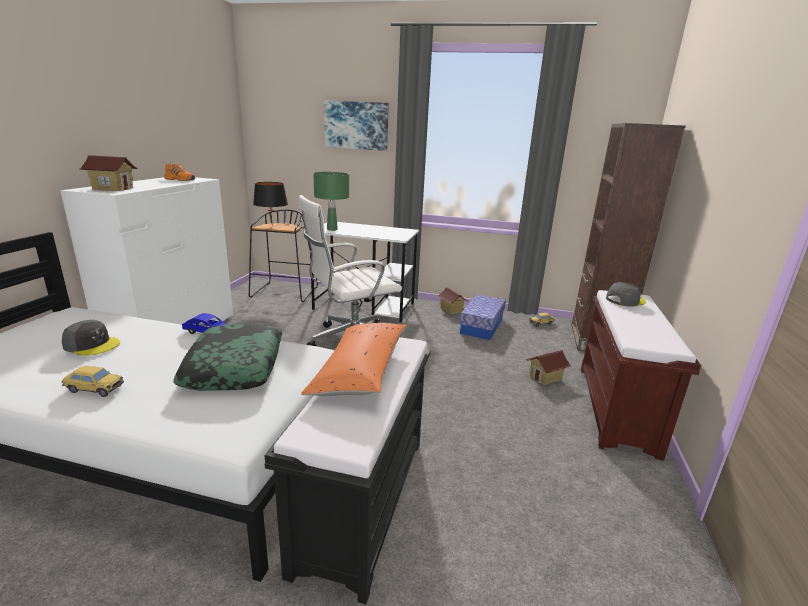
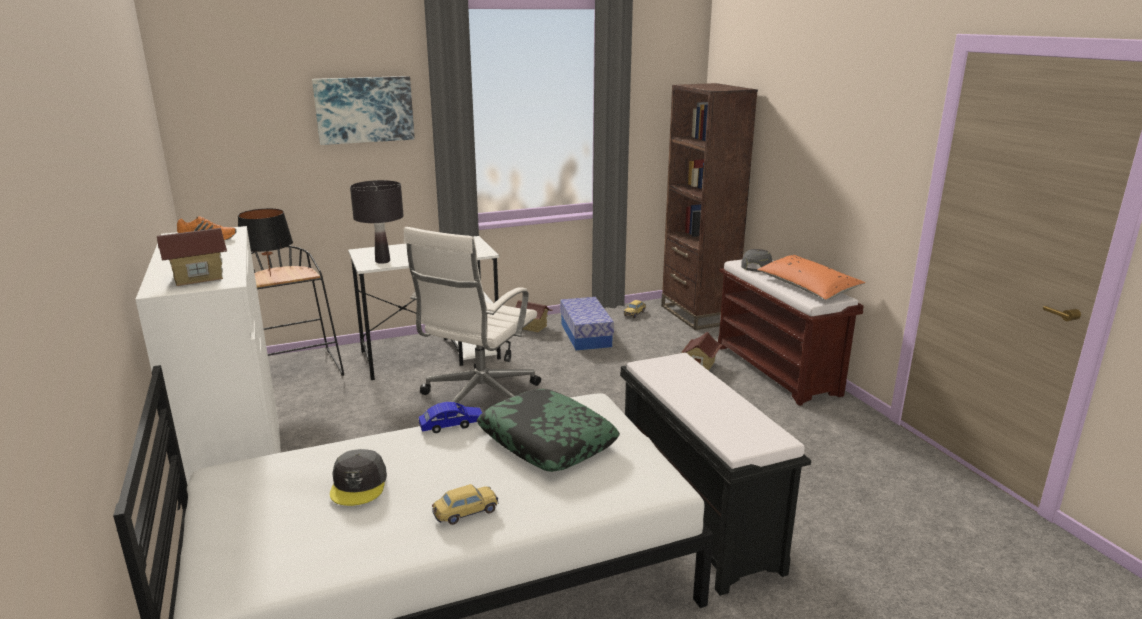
camera: 35 degrees left, 0 degrees up
(92, 344) = (359, 484): grey cap -> grey cap turned 105 degrees clockwise
(332, 229) = (382, 261): green table lamp -> black table lamp
(360, 370) = (687, 393): orange pillow -> orange pillow (807, 287)

